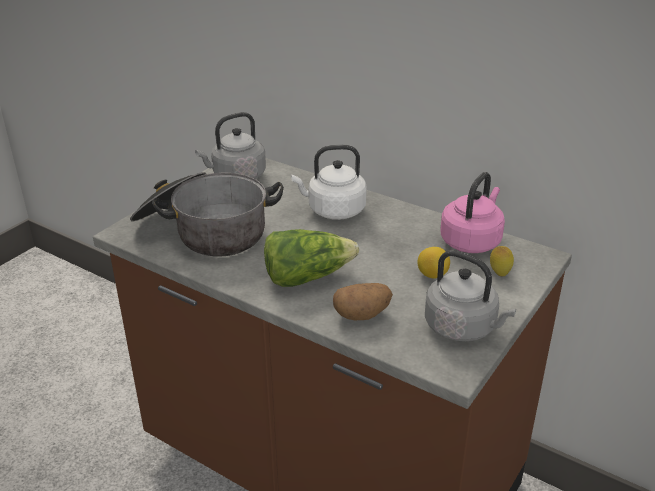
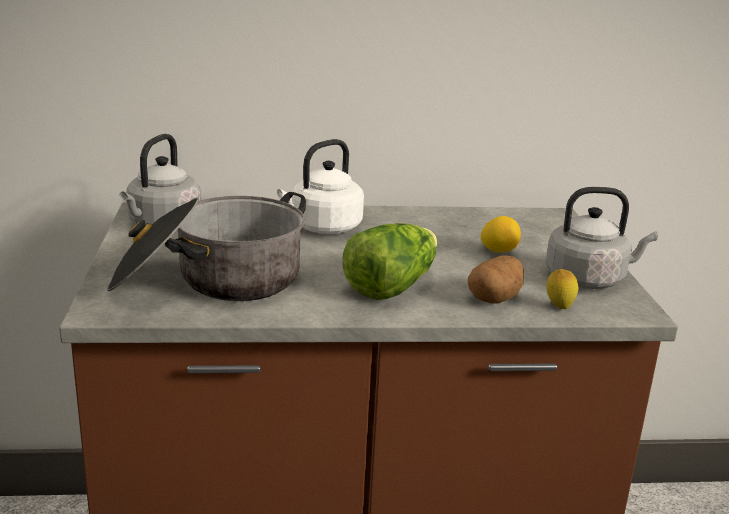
camera: 40 degrees left, 10 degrees down
(471, 241) = (486, 218): pink kettle -> none
(499, 274) = (547, 235): lemon -> lemon (559, 307)

